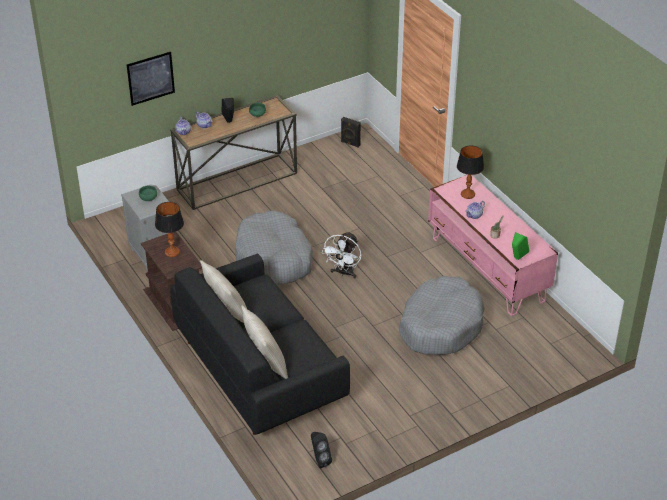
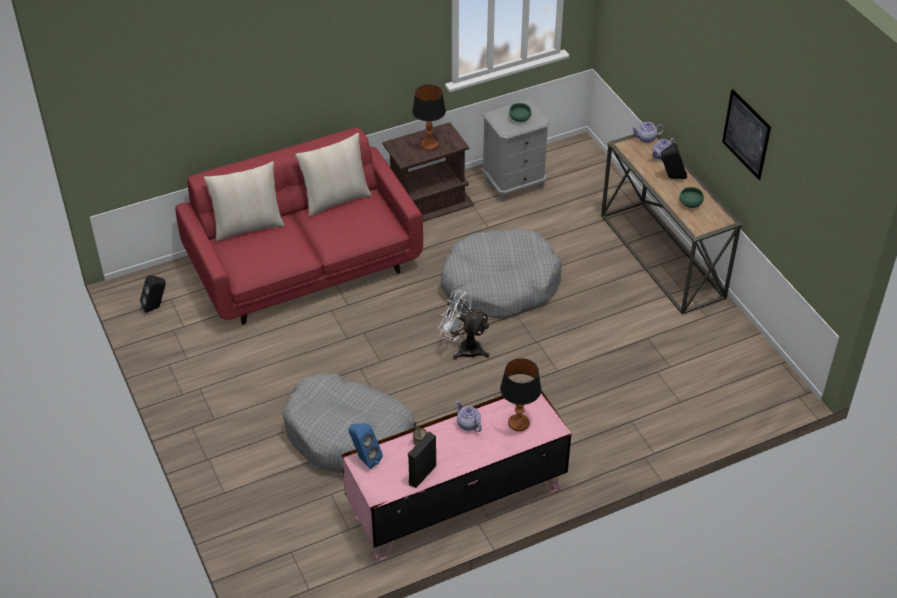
camera: 95 degrees right, 5 degrees up
(150, 78) = (655, 49): picture -> picture (746, 134)
(259, 370) = (304, 266): black sofa -> red sofa
(350, 144) = (759, 375): black speaker -> black speaker (421, 474)
(517, 258) = (364, 459): green speaker -> blue speaker

